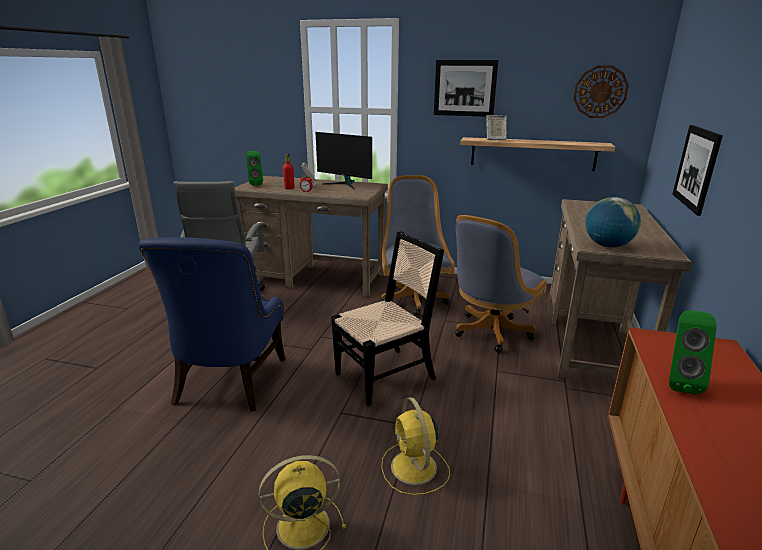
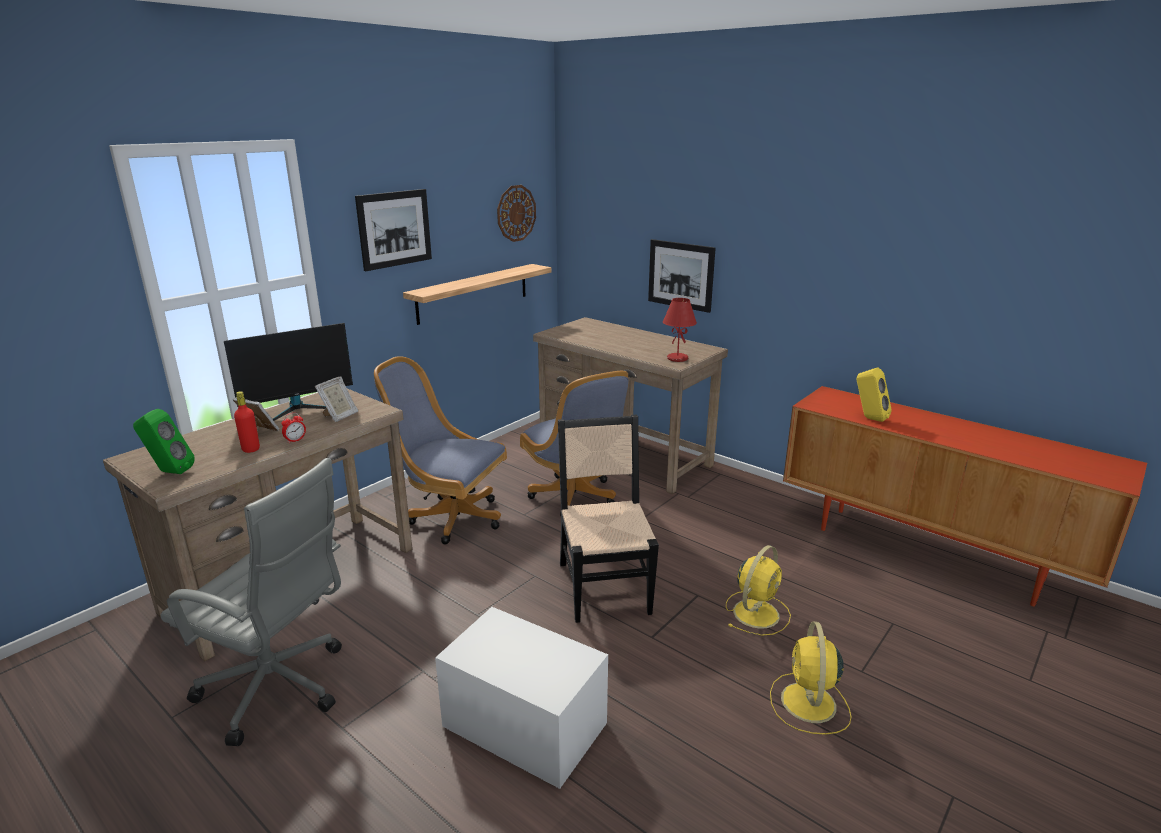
camera: 65 degrees left, 0 degrees up
(229, 381) = (525, 724): blue chair -> white storage box
(414, 468) = (757, 612): yellow fan -> yellow fan turned 60 degrees counterclockwise
(495, 139) = (446, 286): picture frame -> picture frame (339, 416)
(607, 246) = (677, 359): globe -> red table lamp
(678, 382) = (869, 418): green speaker -> yellow speaker

